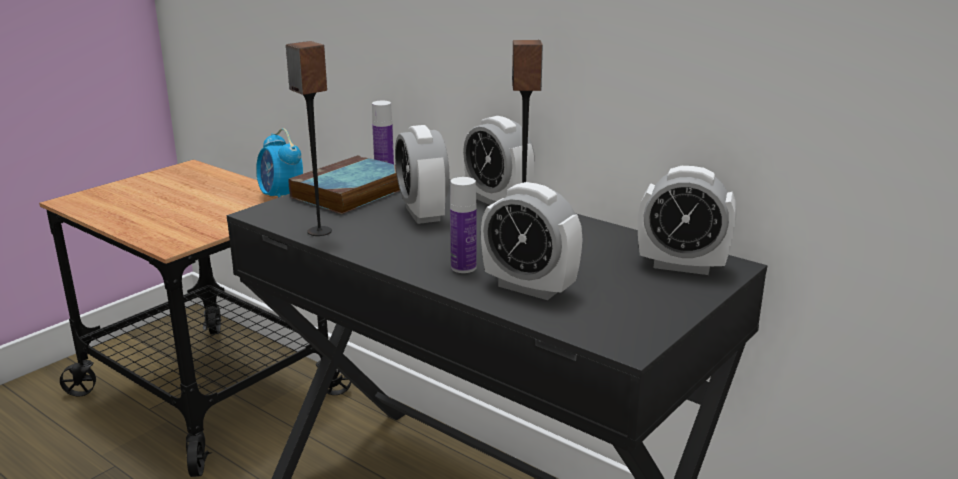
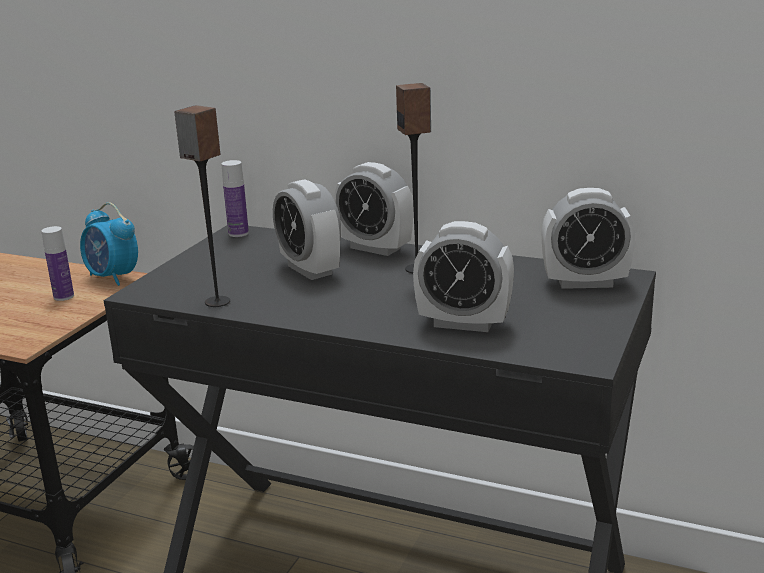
camera: 15 degrees left, 0 degrees up
(349, 193) = (219, 260): book -> none
(463, 267) = (388, 315): bottle -> bottle (63, 296)

